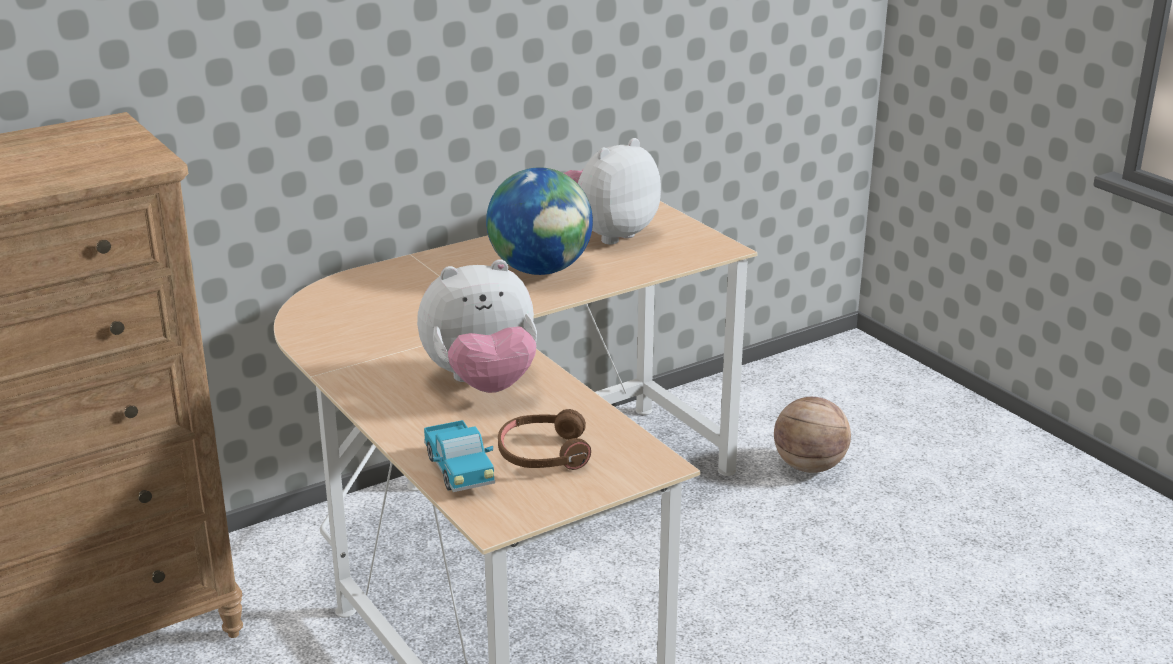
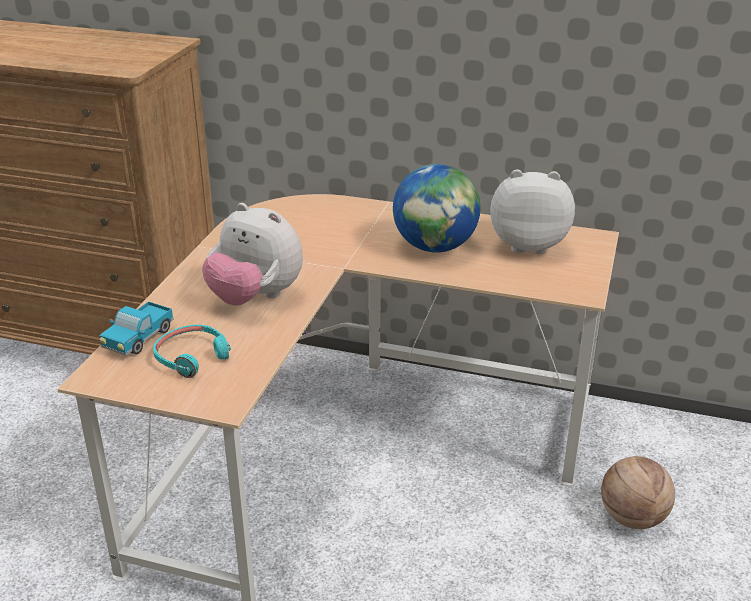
camera: 50 degrees right, 5 degrees up
(543, 454) = (192, 357): brown headphones -> turquoise headphones

